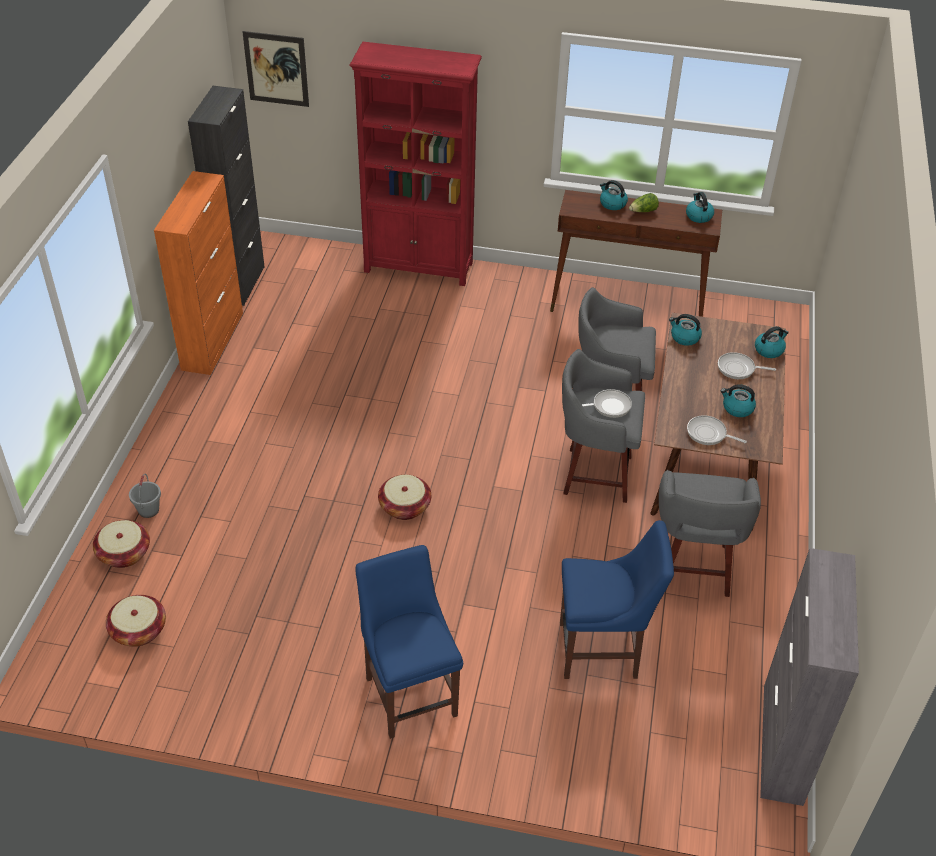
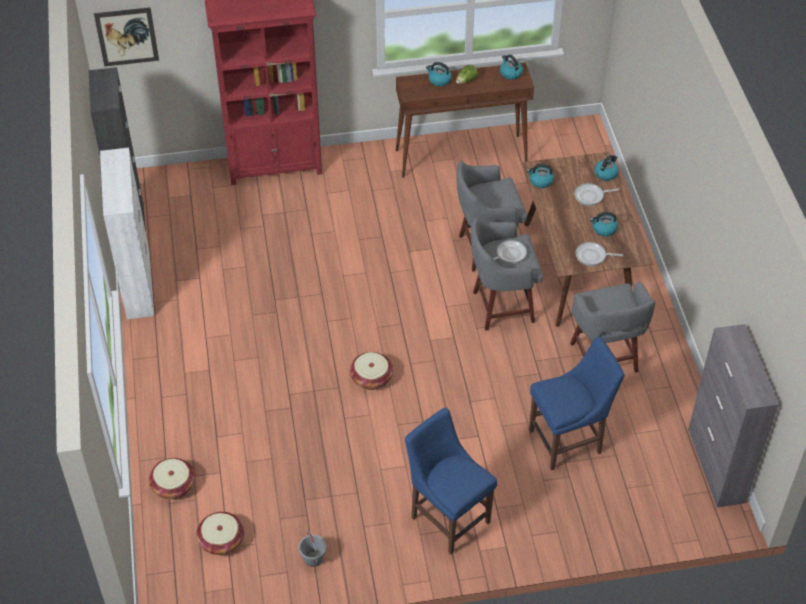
camera: 20 degrees left, 5 degrees up
(148, 510) = (171, 445): grey bucket -> grey bucket (313, 558)
(213, 340) = (138, 284): orange cabinet -> white cabinet

